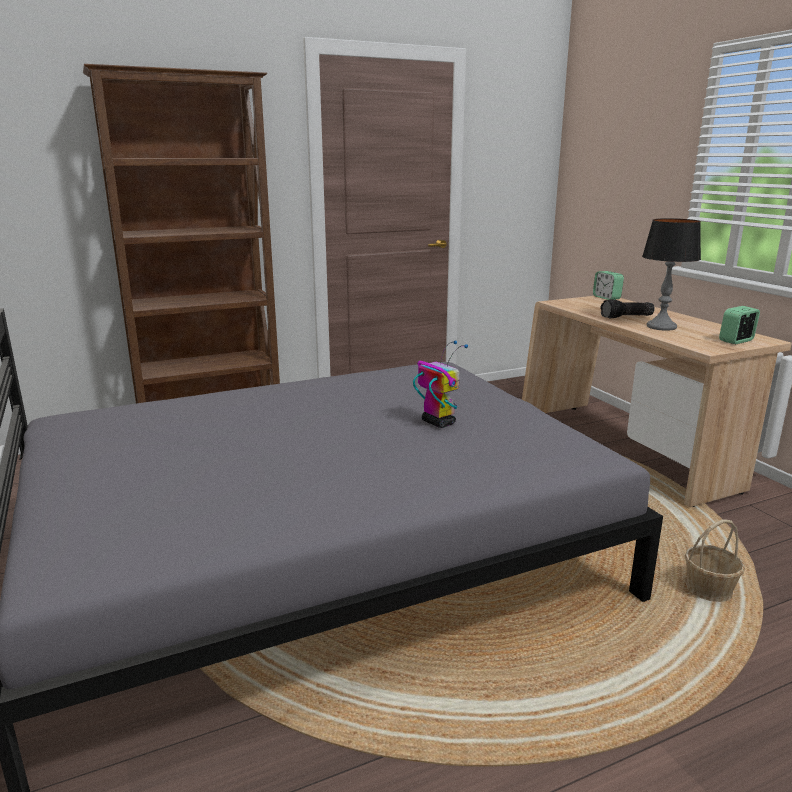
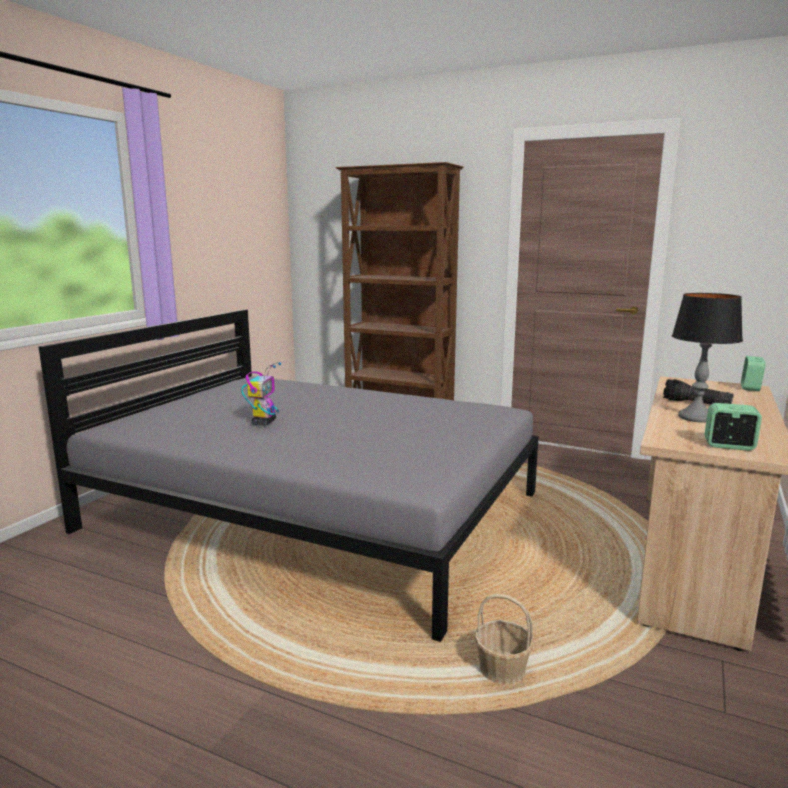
camera: 50 degrees right, 5 degrees down
(437, 422) = (396, 436): toy robot -> toy robot (264, 422)

